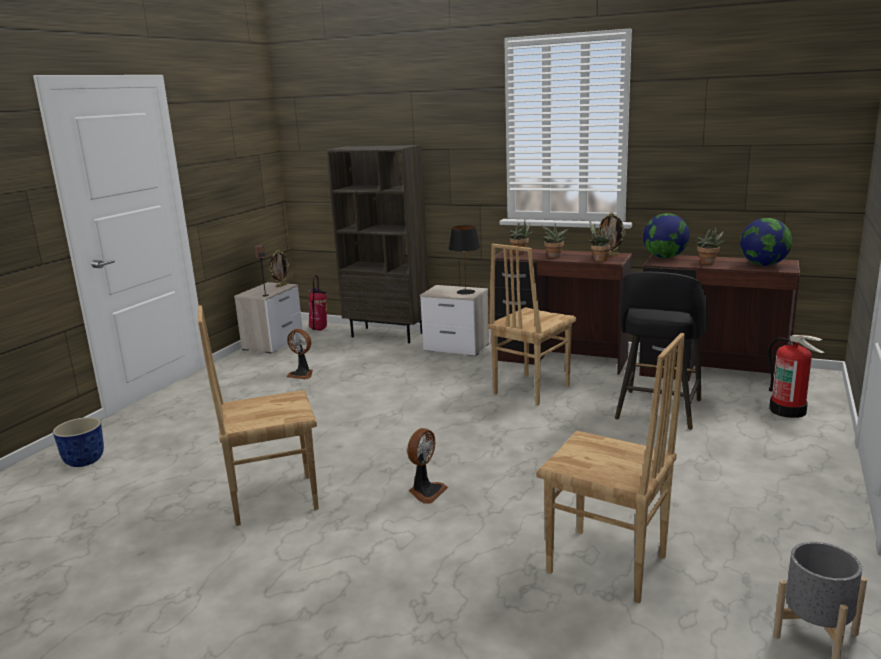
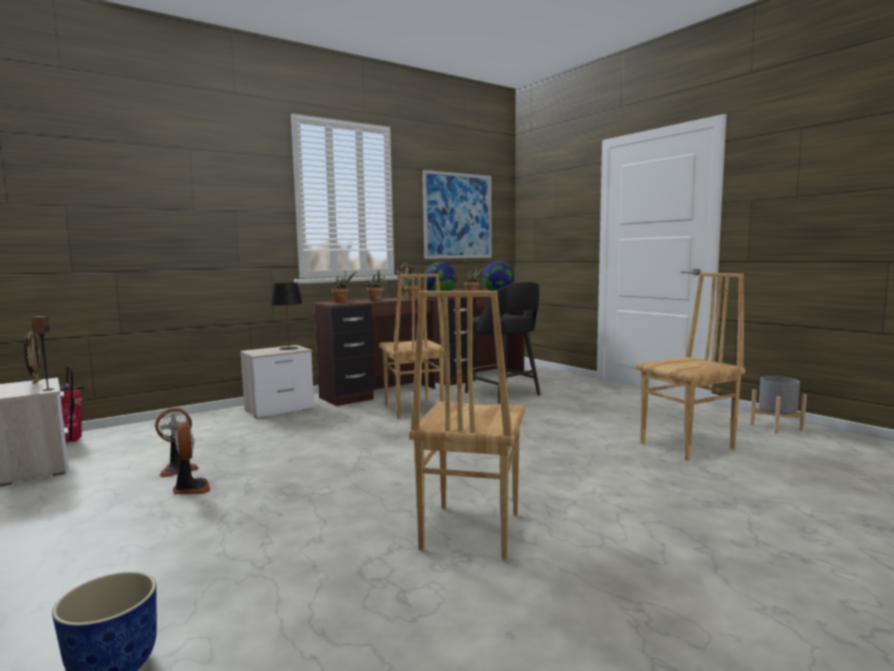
camera: 60 degrees left, 10 degrees down
(388, 335) = (180, 421): brown bookcase -> none
(426, 492) = (536, 469): fan -> fan (191, 488)
(742, 142) = (458, 216): none -> picture
(788, 410) = (545, 377): fire extinguisher -> none

